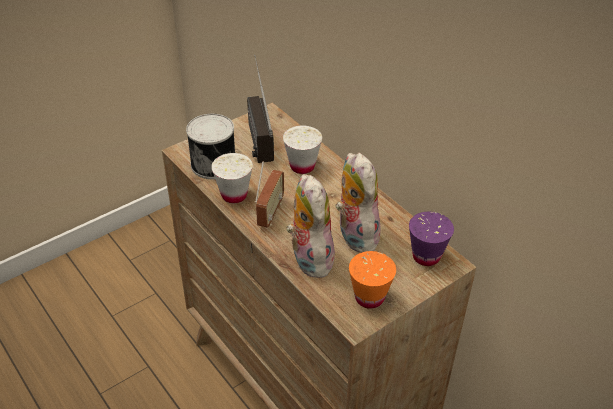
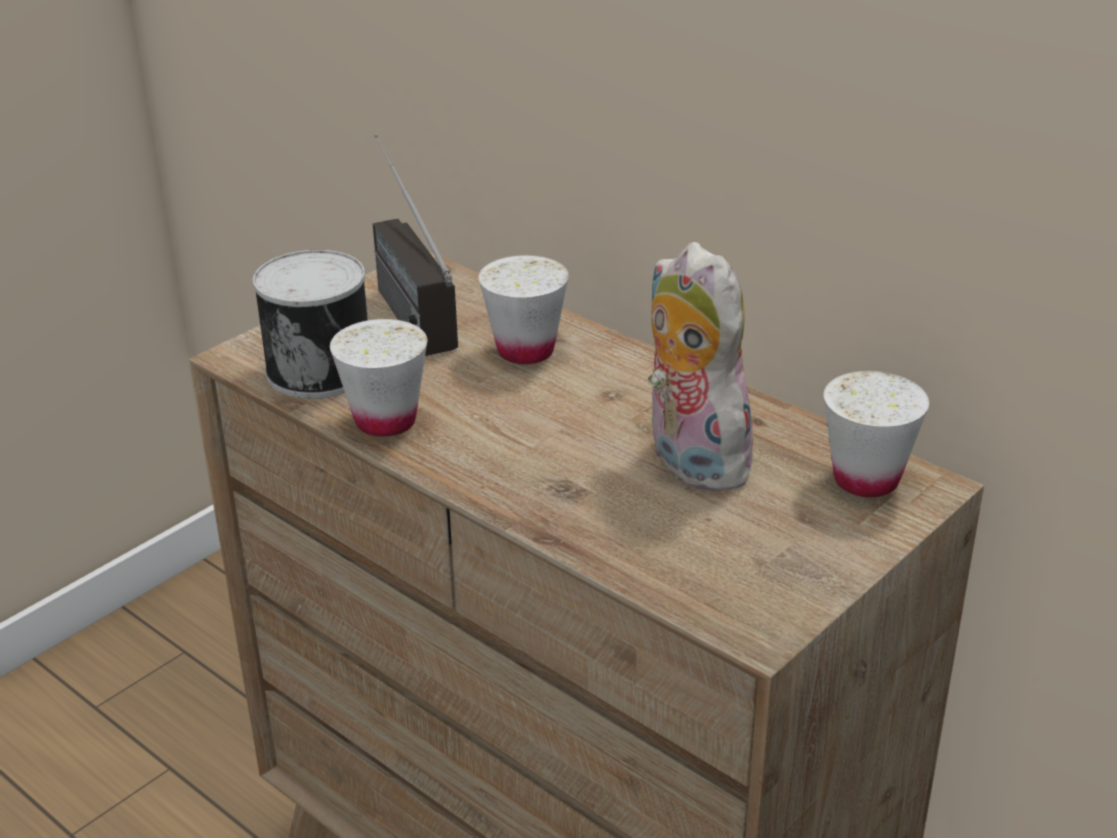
camera: 10 degrees left, 10 degrees down
(270, 213) = (481, 444): radio -> none
(309, 258) = (601, 517): plush toy -> none
(369, 297) = (769, 575): orange cup -> none
(426, 256) = (866, 479): purple cup -> white cup

